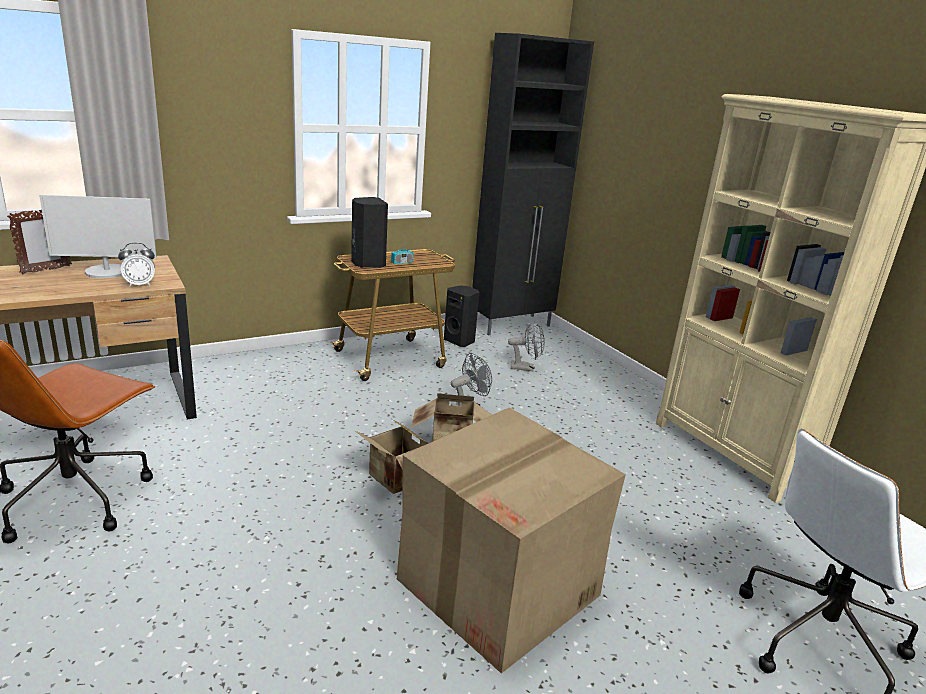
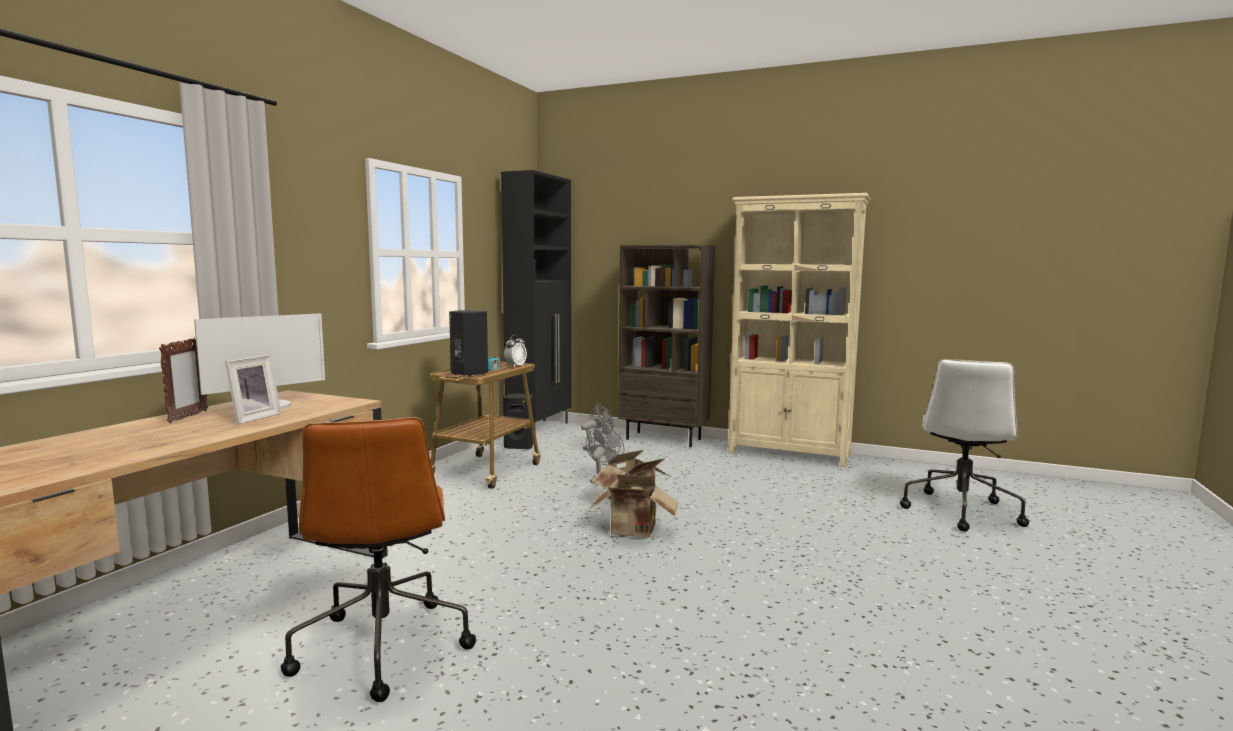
camera: 35 degrees left, 15 degrees down
(69, 283) = (252, 418): none -> picture frame
(140, 285) = (331, 406): alarm clock -> alarm clock (515, 366)
(499, 586) = (798, 553): cardboard box -> none
(615, 379) = (664, 439): none -> brown bookcase

